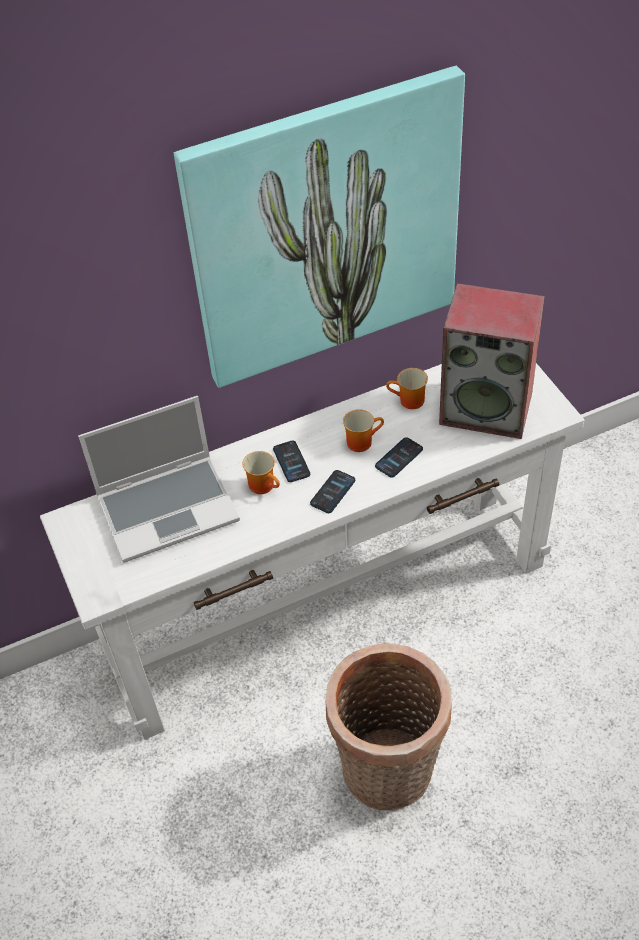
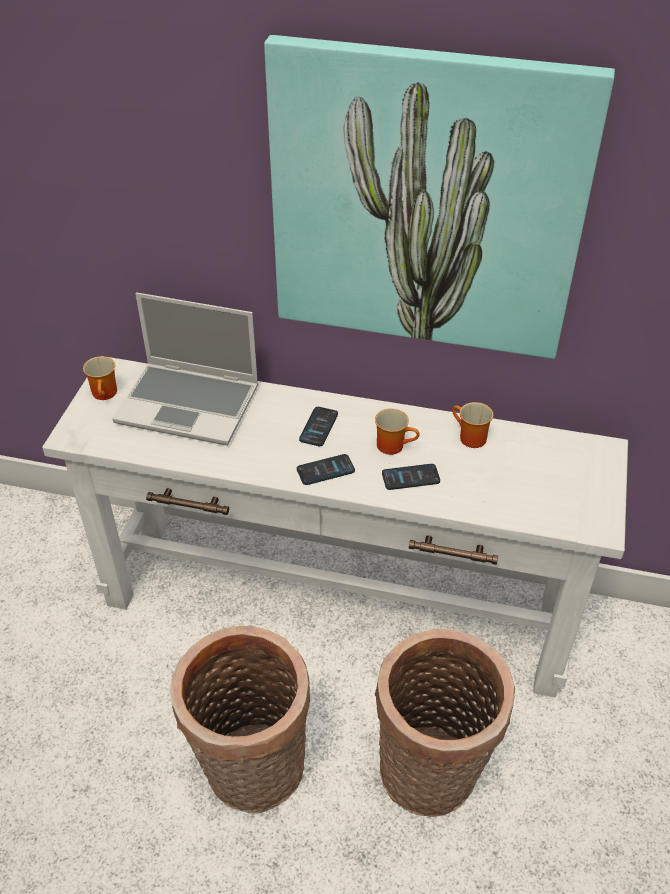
camera: 35 degrees right, 5 degrees down
(265, 485) = (278, 432): mug -> mug (106, 394)
(487, 408) = (536, 484): speaker -> none
(512, 680) = (432, 776): none -> basket

